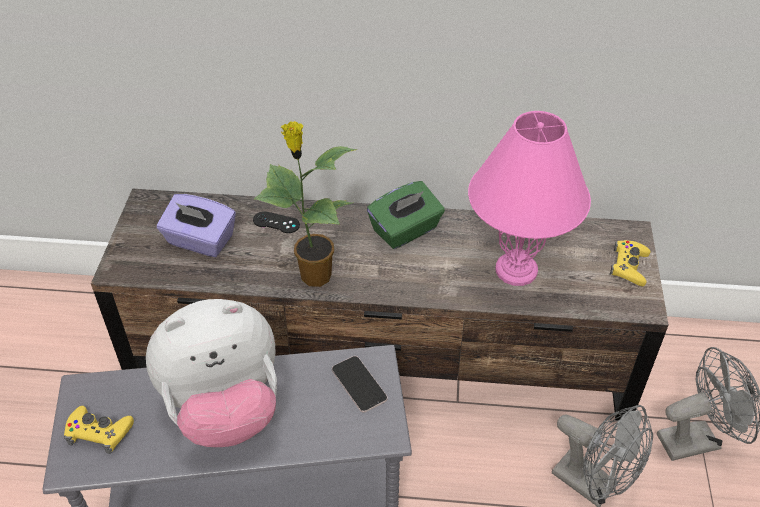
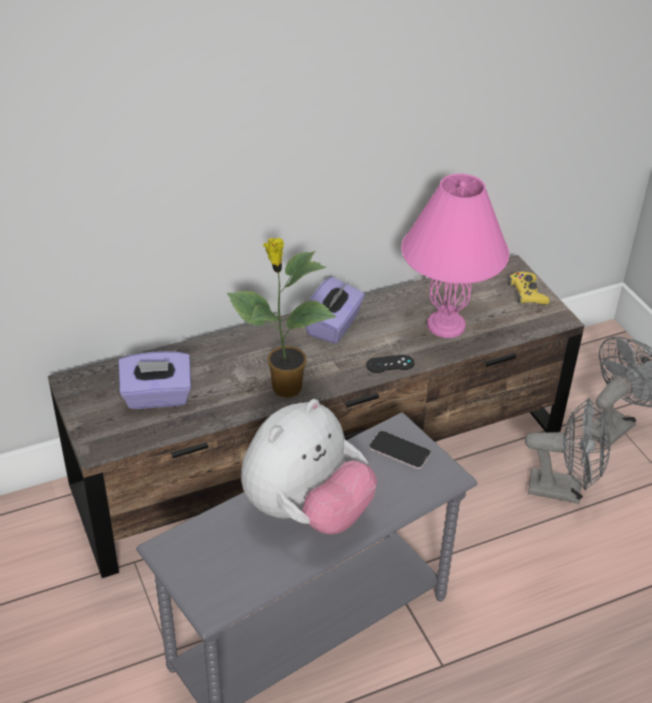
camera: 30 degrees left, 5 degrees down
(99, 432) = (214, 573): yellow game controller -> none
(276, 222) = (215, 358): black game controller -> black game controller (390, 364)
(405, 230) = (333, 326): green tissue box -> purple tissue box

